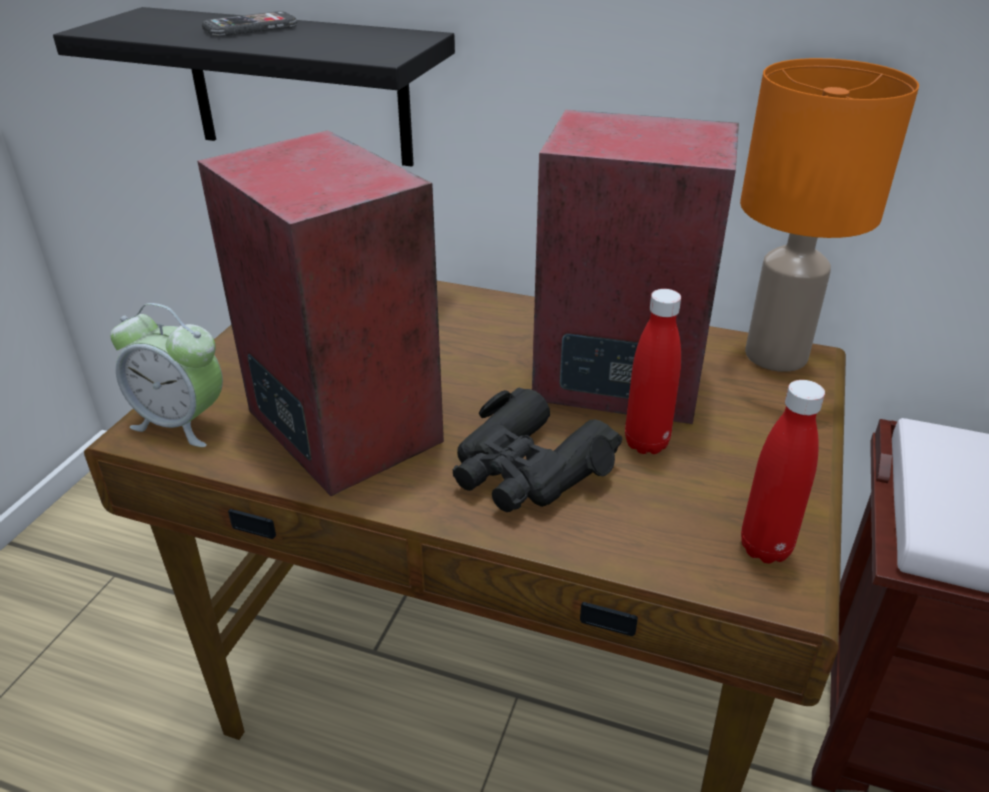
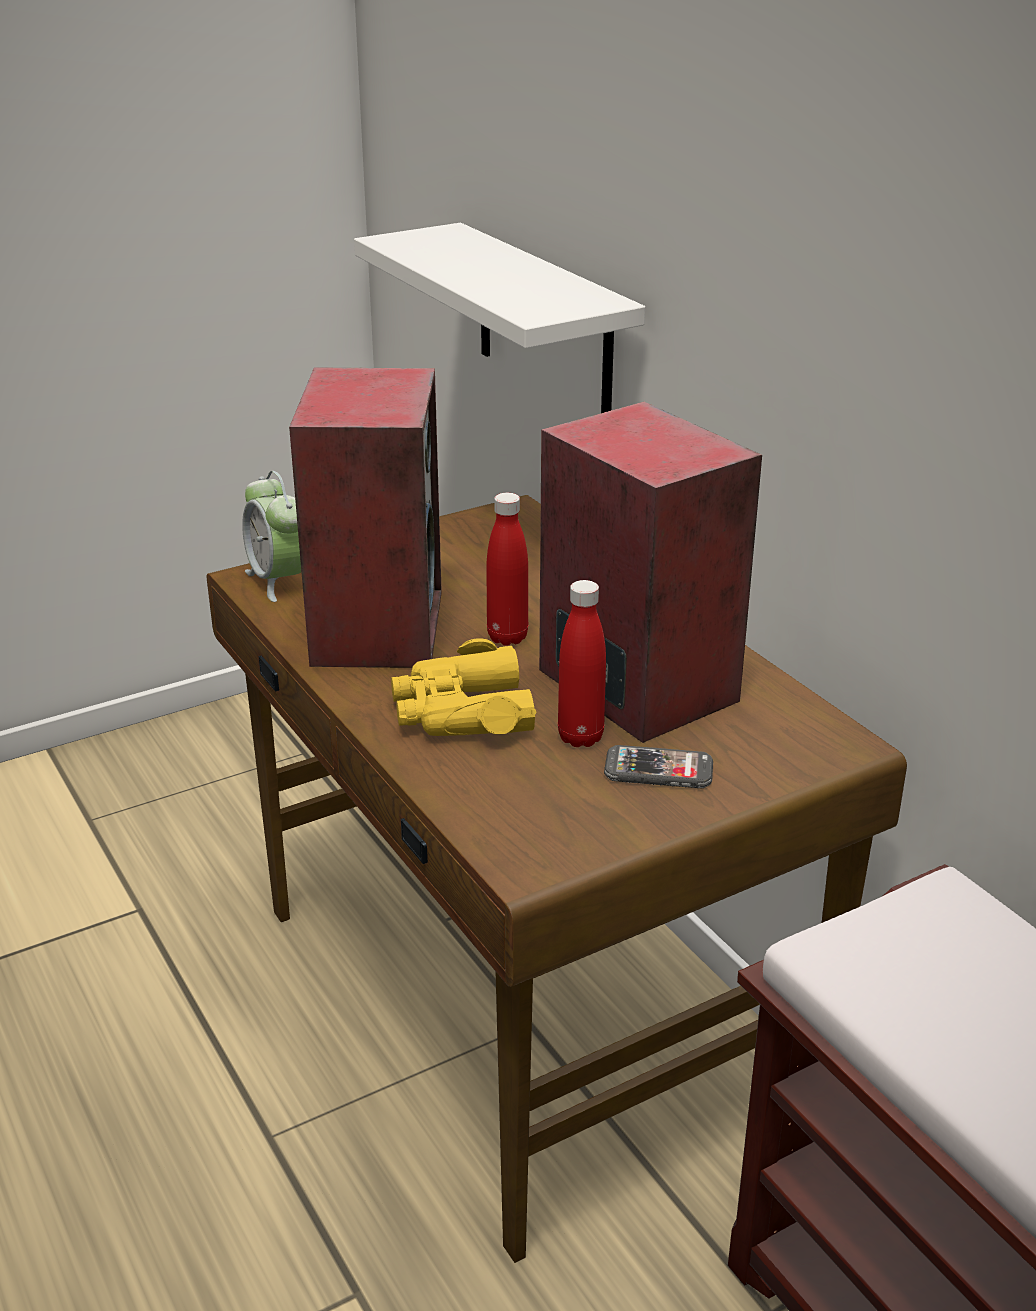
camera: 40 degrees right, 5 degrees down
(250, 28) = (494, 263): phone -> phone (658, 770)
(298, 88) = (544, 325): black shelf -> white shelf
(527, 469) = (462, 712): black binoculars -> yellow binoculars
(765, 548) = (553, 839): red bottle -> red bottle (507, 637)
(778, 355) = (821, 731): orange table lamp -> none

